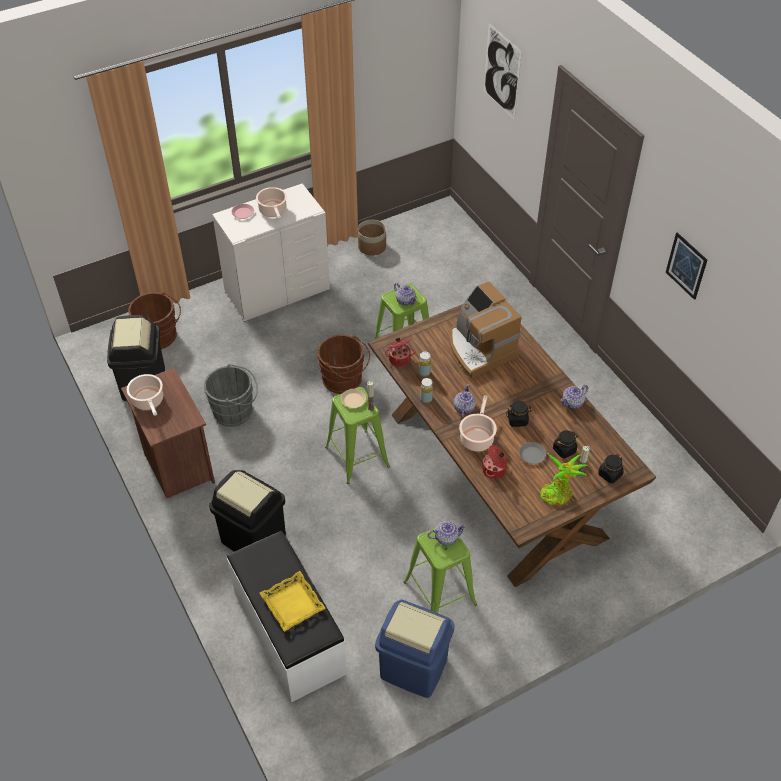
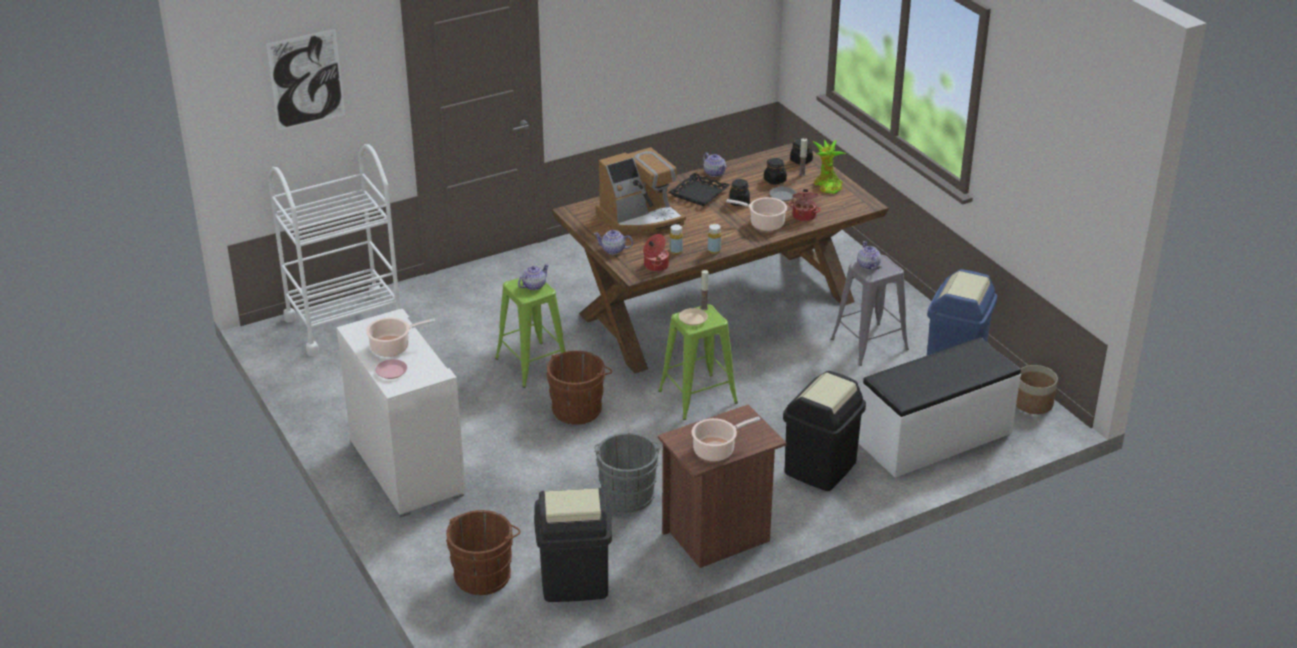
camera: 90 degrees left, 15 degrees down
(293, 603) = (951, 366): yellow tray -> none
(372, 247) = (333, 389): planter -> planter (1032, 403)
(440, 593) = (870, 344): green stool -> grey stool
(456, 244) = (344, 323): none -> white cart
(464, 408) = (725, 230): teapot -> teapot (613, 250)
(529, 390) = (699, 194): none -> black tray
(686, 266) = (625, 33): picture -> none

